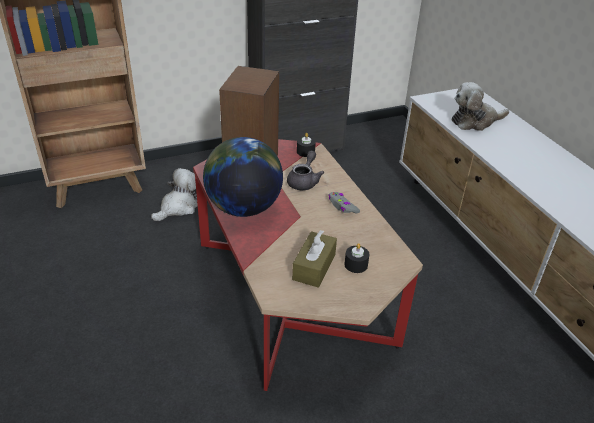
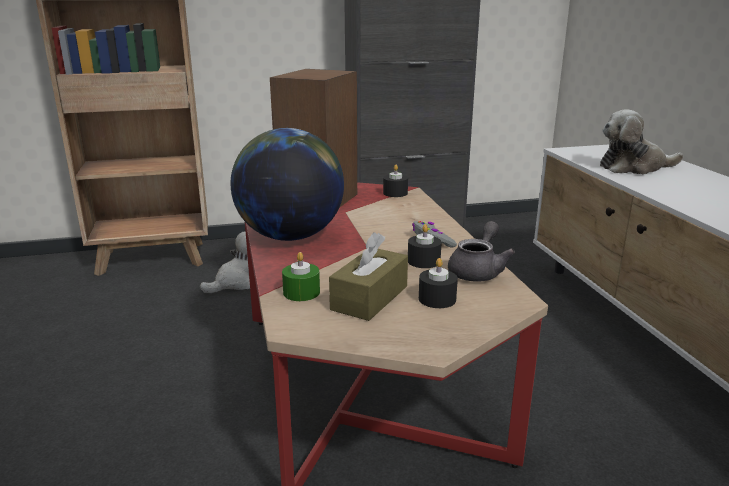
camera: 10 degrees right, 15 degrees down
(269, 265) = (301, 292): none -> green candle
(304, 181) = (384, 216): grey teapot -> grey teapot (478, 271)
(341, 228) = (423, 261): none -> black candle

